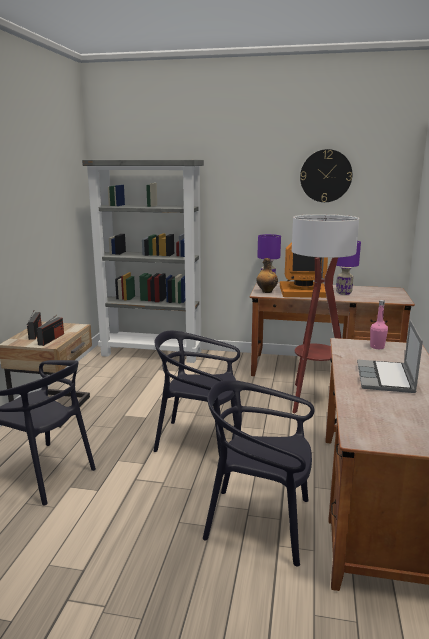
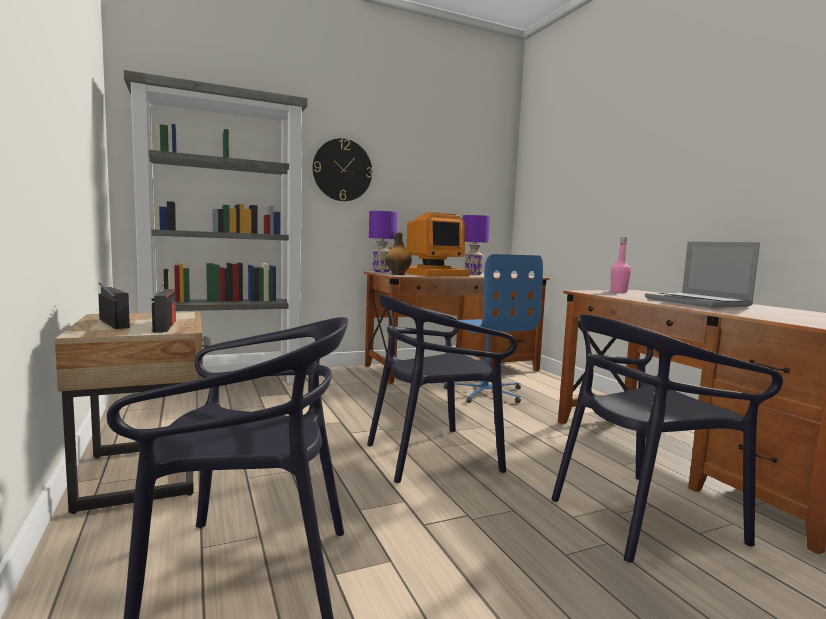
camera: 35 degrees left, 10 degrees down
(313, 399) = (485, 392): floor lamp -> blue office chair
(325, 176) = (435, 149): wall clock -> wall clock (342, 170)

